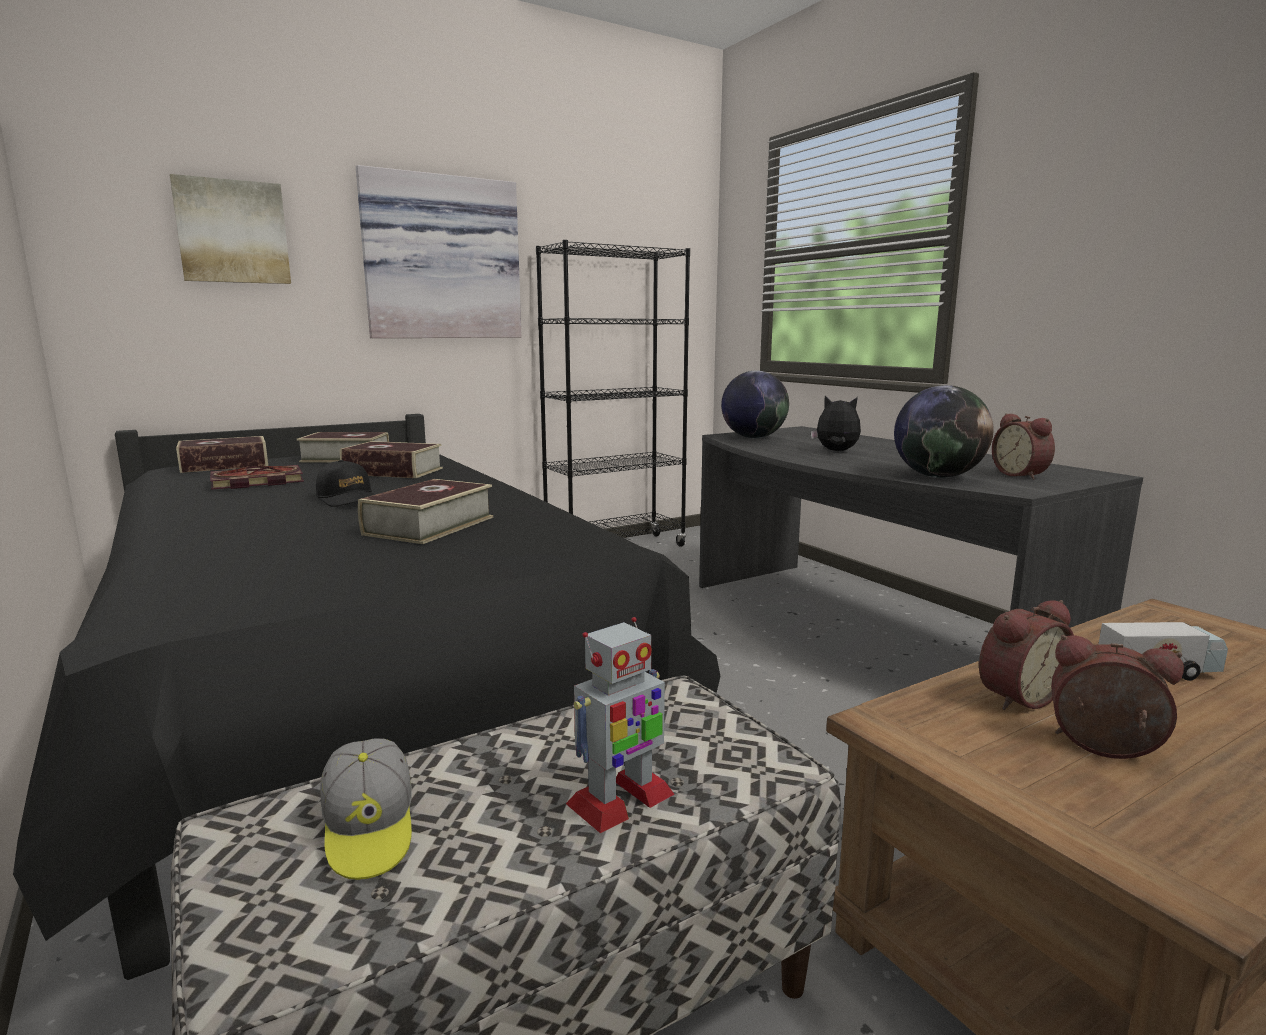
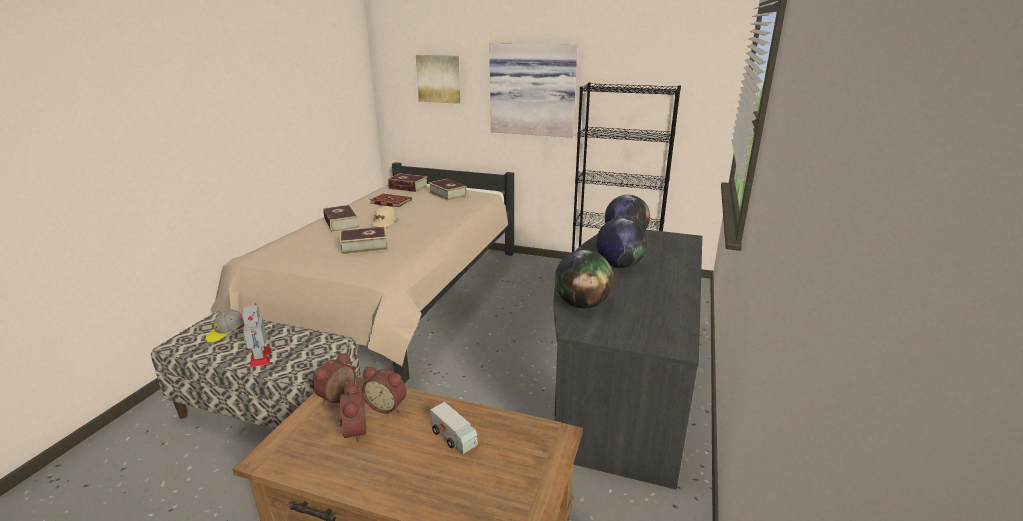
camera: 50 degrees right, 10 degrees up
(347, 499) = (384, 222): black cap -> beige cap
(354, 692) = (397, 298): black bed -> beige bed
(393, 471) = (436, 209): book -> book (341, 224)
(620, 800) = (260, 357): toy robot -> toy robot turned 60 degrees clockwise
(836, 451) = (619, 265): plush toy -> globe
(1021, 475) = (630, 325): alarm clock -> alarm clock (339, 397)

